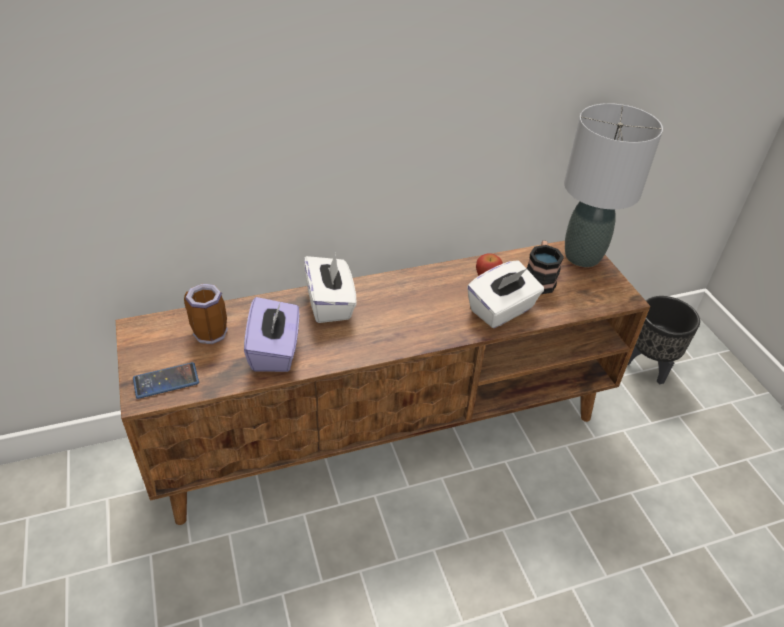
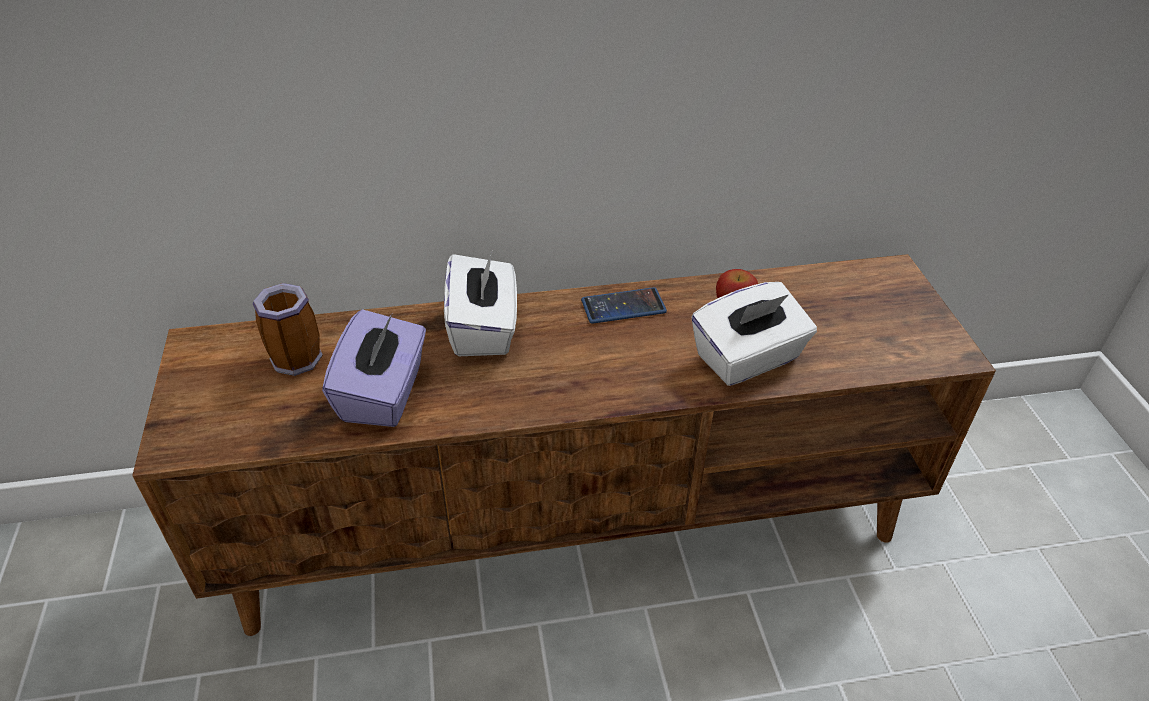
camera: 10 degrees right, 0 degrees up
(166, 381) = (212, 425): phone -> phone (623, 306)
(539, 279) = (817, 314): mug -> none
(583, 257) = (893, 285): grey table lamp -> none
(648, 366) = (996, 465): black planter -> none

